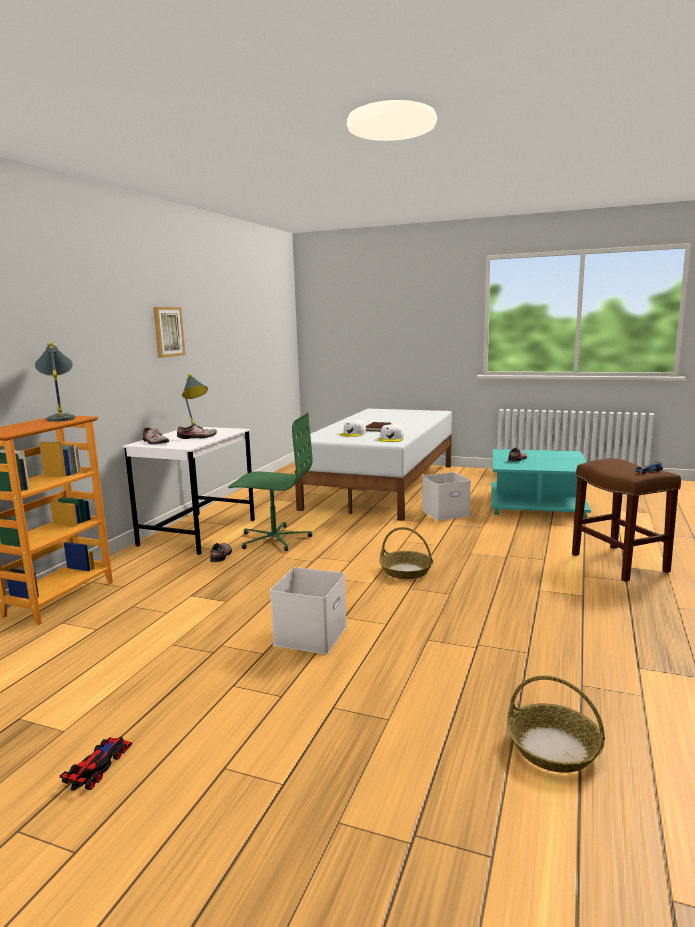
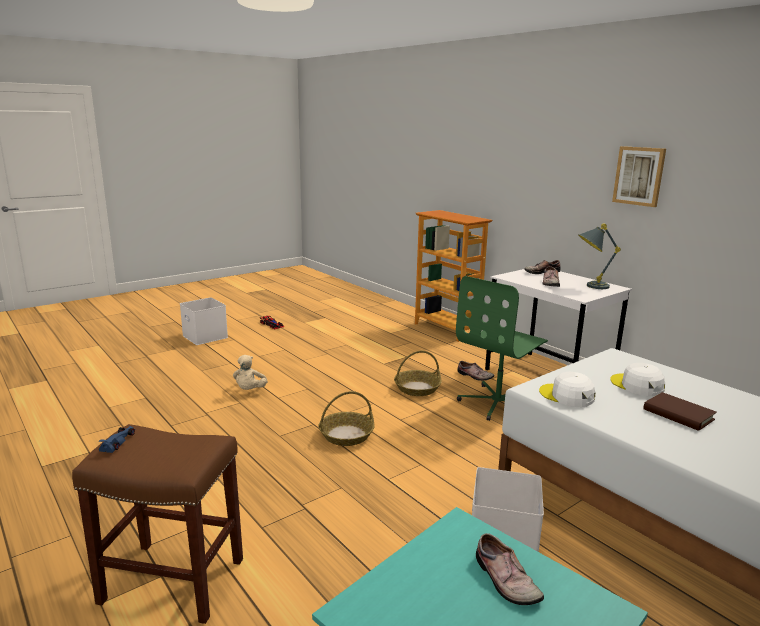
camera: 120 degrees right, 5 degrees up
(61, 418) = (473, 219): grey table lamp -> none
(310, 634) = (303, 374): white storage box -> white storage box (206, 336)
(394, 647) = (250, 390): none -> beige plush toy
(552, 748) = (116, 394): basket -> basket (417, 388)

